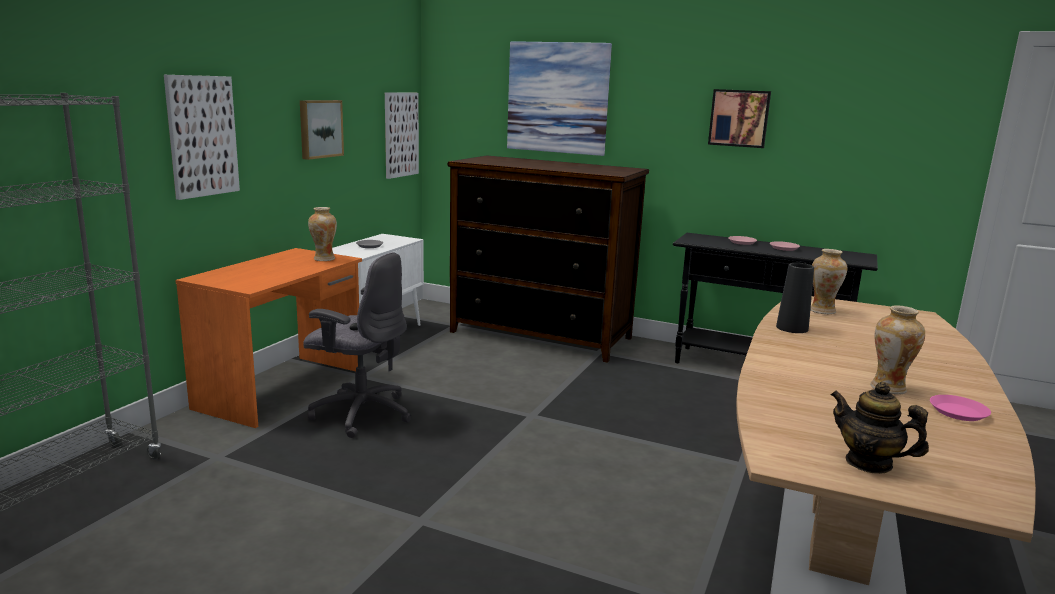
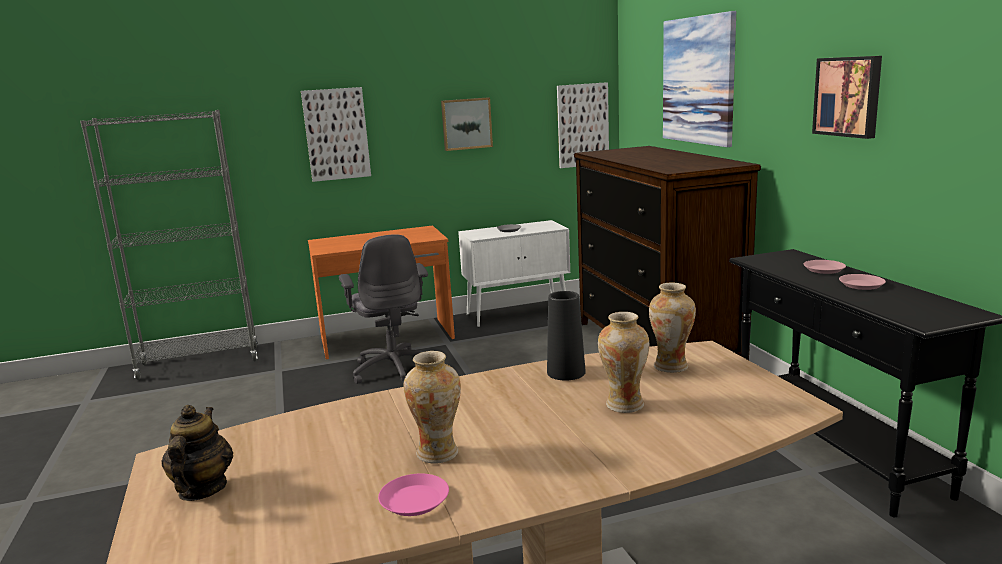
camera: 50 degrees right, 0 degrees up
(324, 259) = (422, 236): vase -> vase (624, 405)

